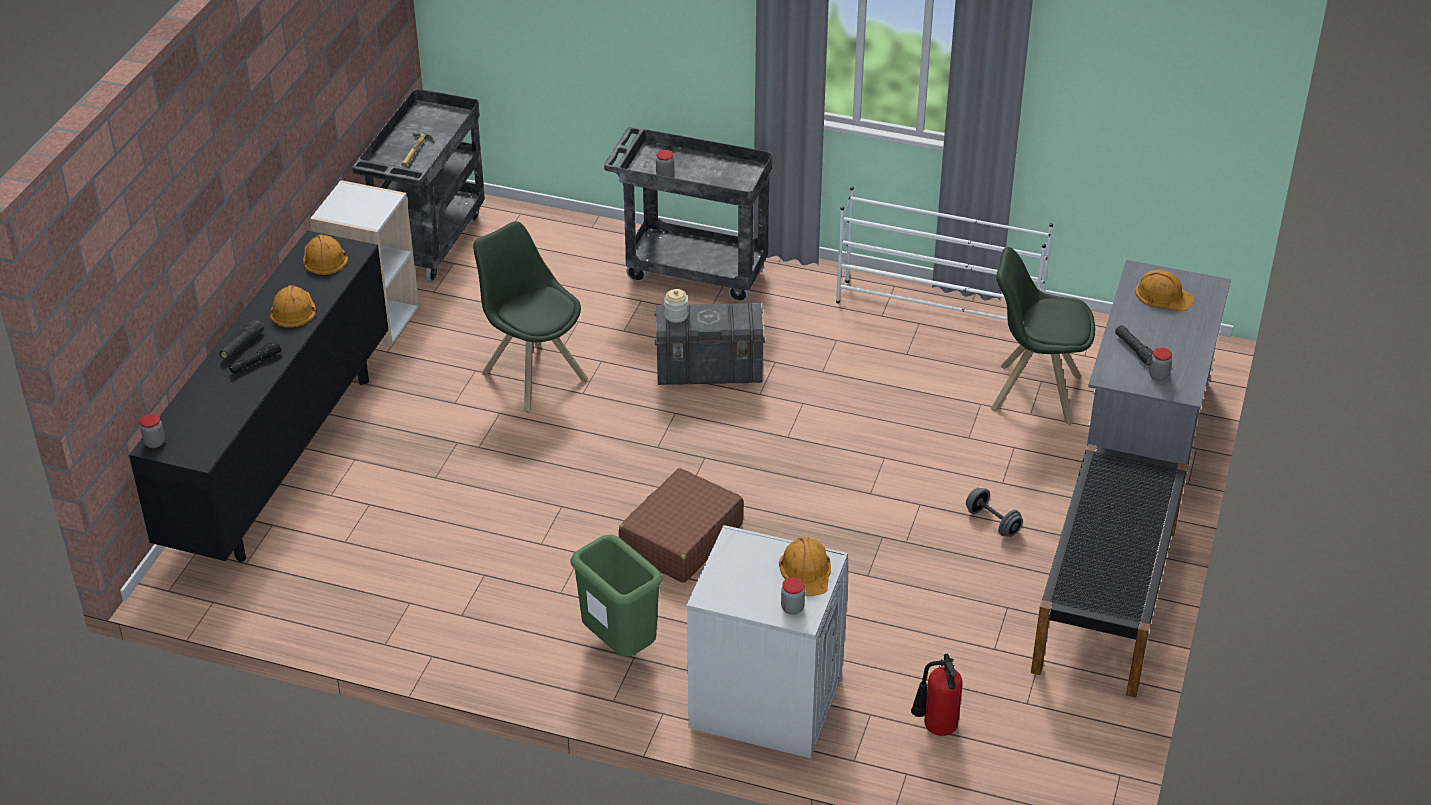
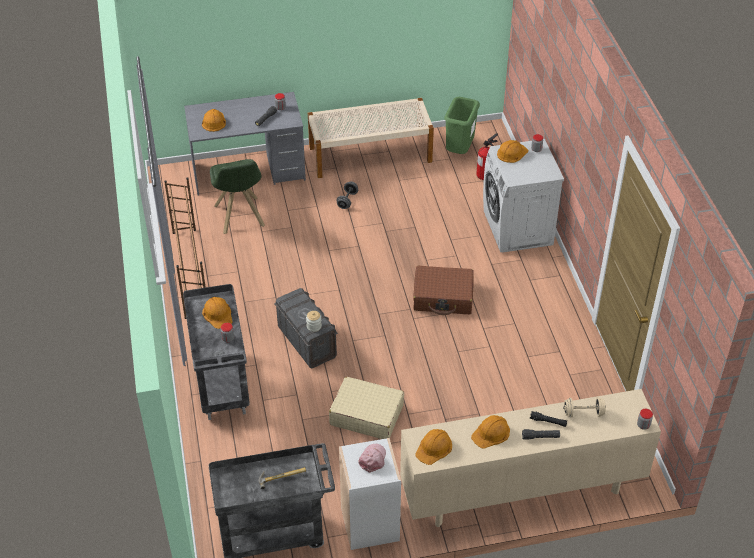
camera: 120 degrees left, 5 degrees up
(232, 399) = (583, 413): none -> beige dumbbell
(279, 459) = (522, 492): black cabinet -> beige cabinet
(360, 209) = (372, 459): none -> pink cap
(533, 376) = (366, 415): green chair -> beige suitcase
(620, 645) = (527, 287): green trash can -> green trash can (459, 151)
(716, 180) = (218, 314): none -> orange hard hat
(939, 311) = (190, 272): white shoe rack -> brown shoe rack
(1106, 599) = (370, 154): black bench -> beige bench

